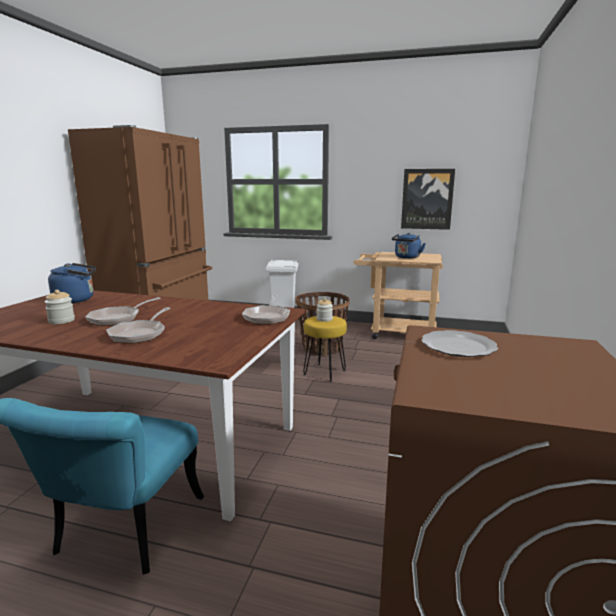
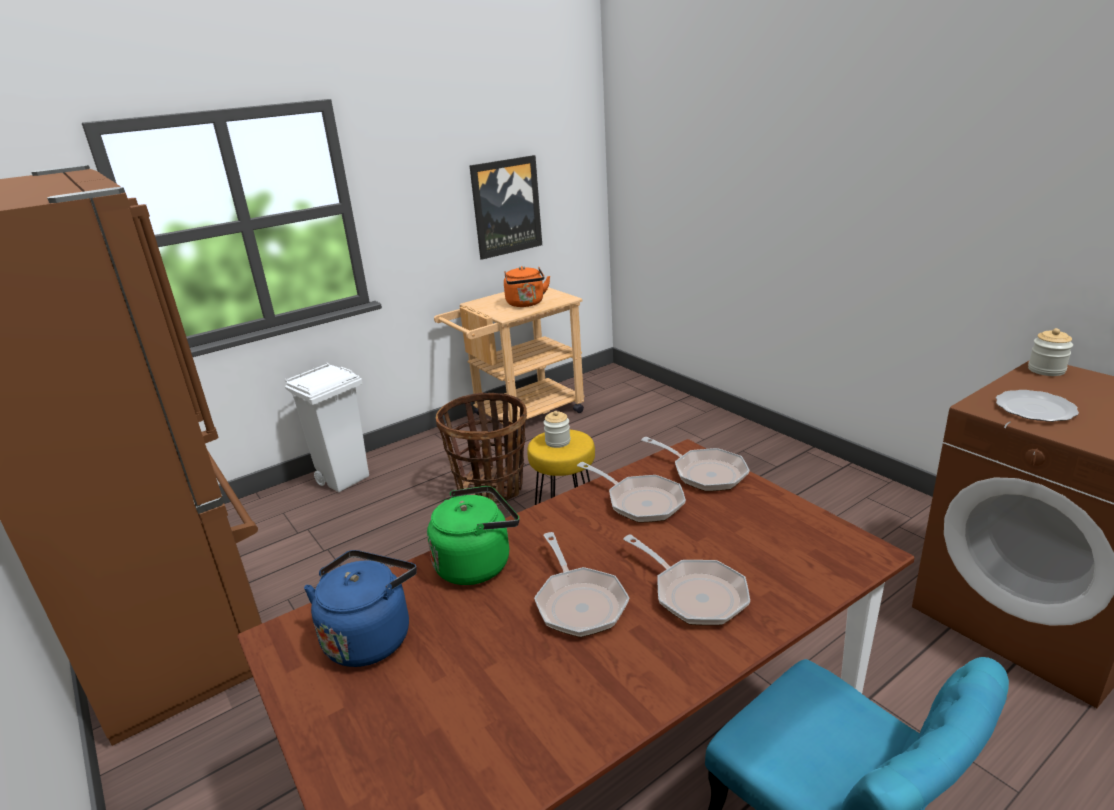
camera: 50 degrees left, 10 degrees up
(61, 321) = (523, 673): jar -> jar (1046, 370)
(138, 301) = (477, 563): none -> green kettle
(219, 312) = (640, 502): none -> frying pan
(406, 257) = (526, 304): blue kettle -> orange kettle

